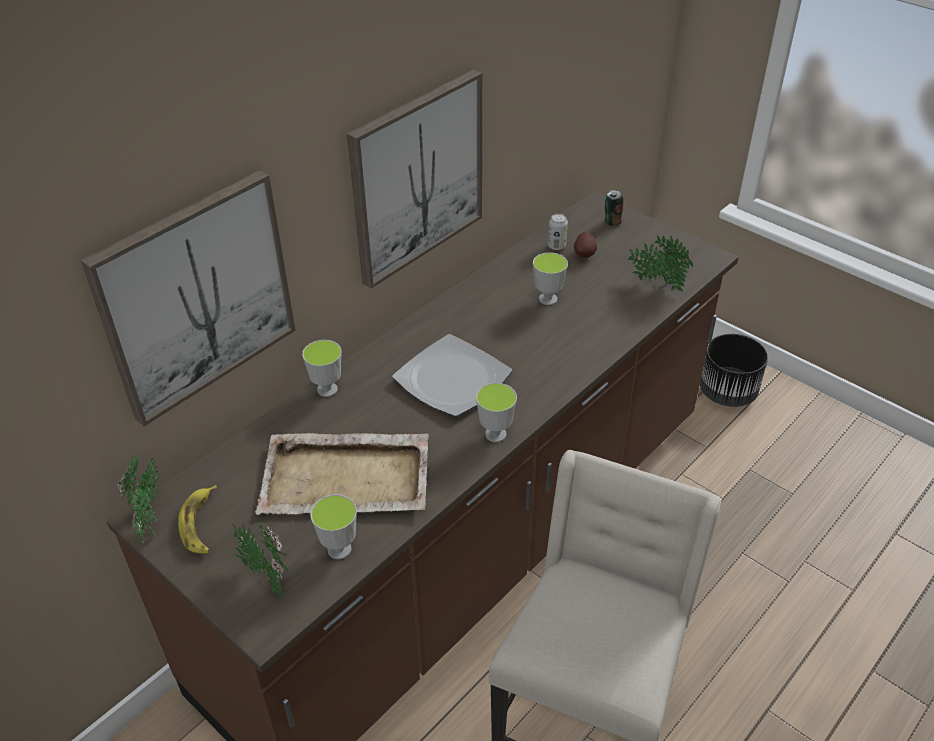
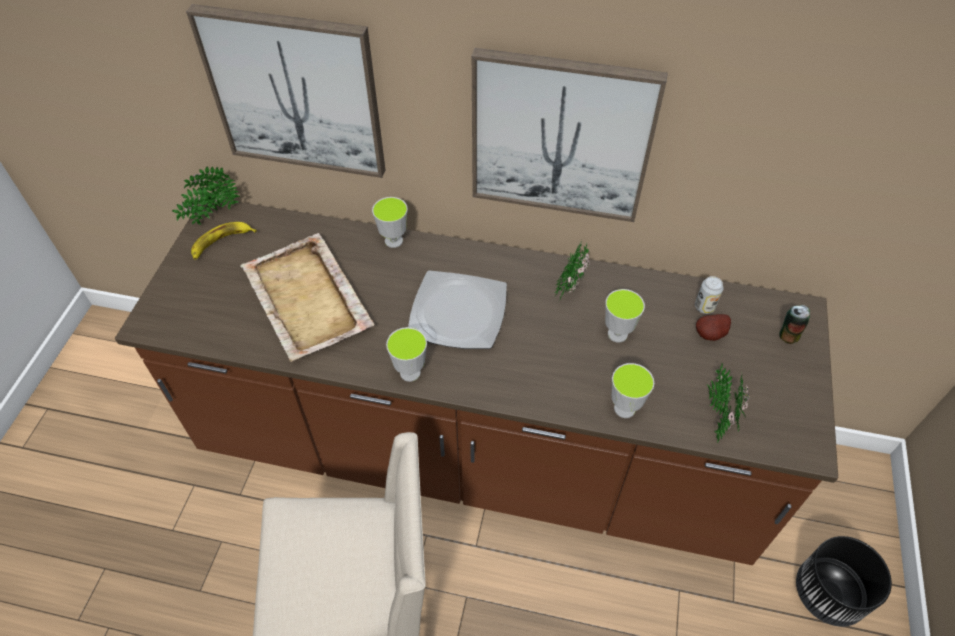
camera: 60 degrees right, 10 degrees up
(265, 575) = (192, 300): potted plant -> potted plant (571, 285)
(339, 549) = (234, 330): cup -> cup (624, 408)

